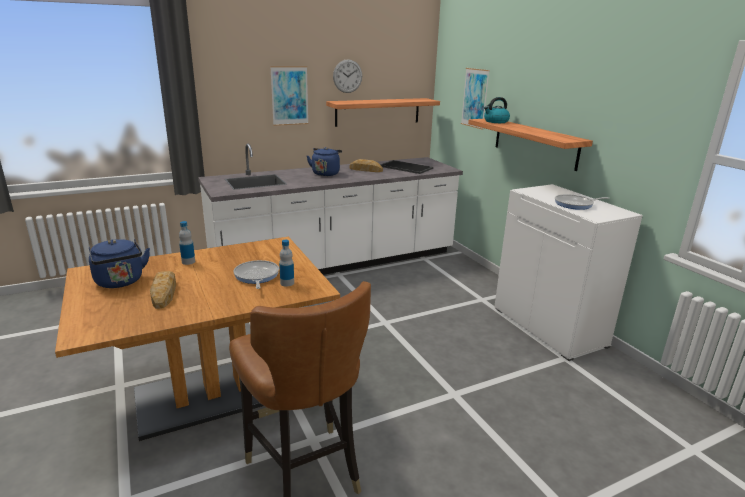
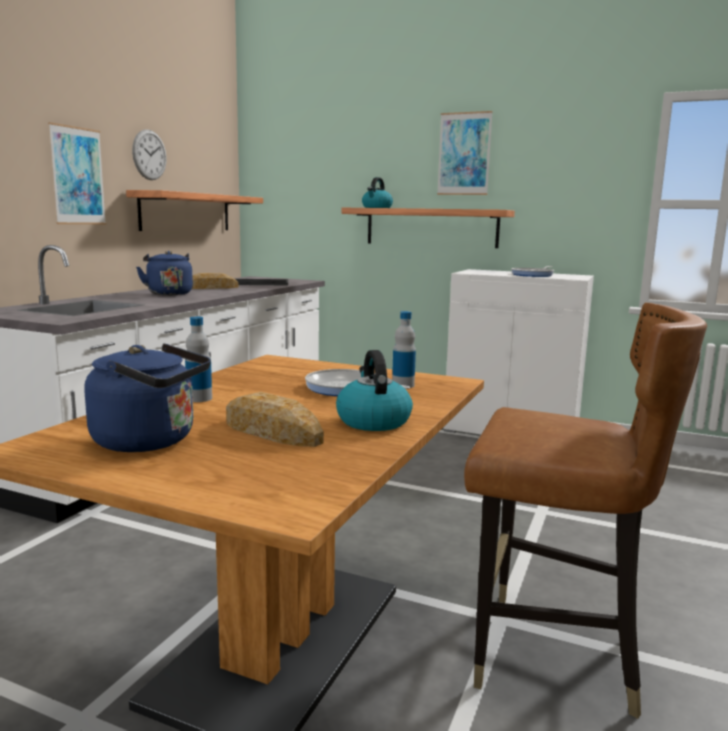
camera: 40 degrees left, 10 degrees down
(211, 303) = (372, 421): none -> kettle
(475, 98) = (321, 188): picture -> picture (464, 154)

